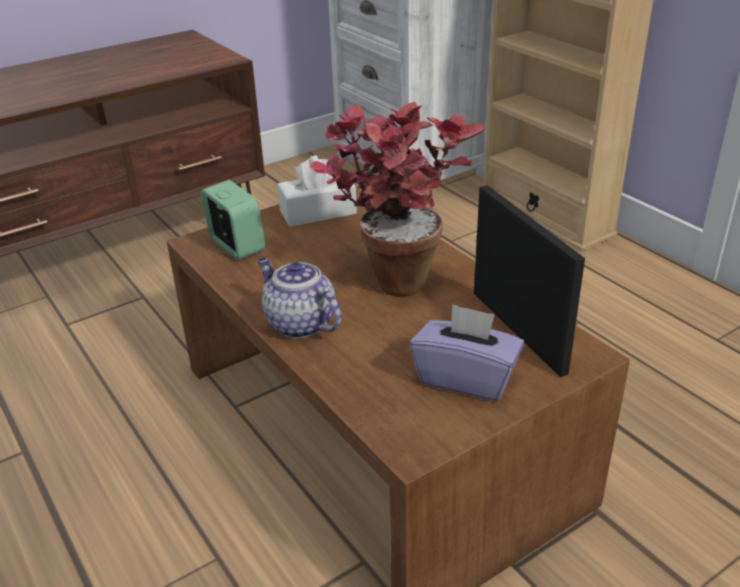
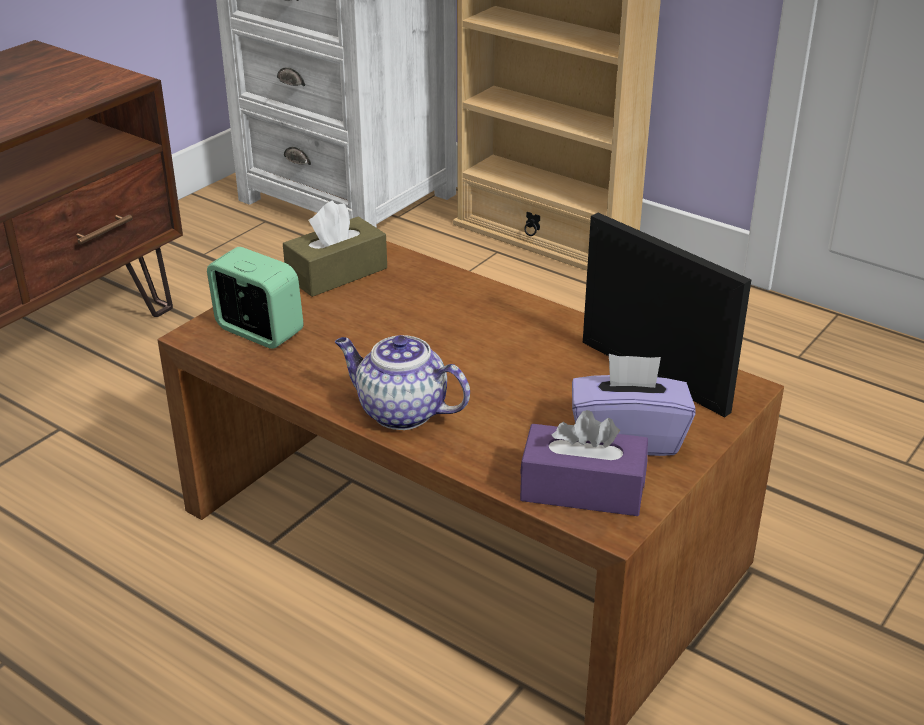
camera: 20 degrees left, 0 degrees up
(318, 212) = (336, 273): white tissue box -> brown tissue box
(392, 275) = (476, 336): potted plant -> none
(403, 414) = (582, 489): none -> purple tissue box

